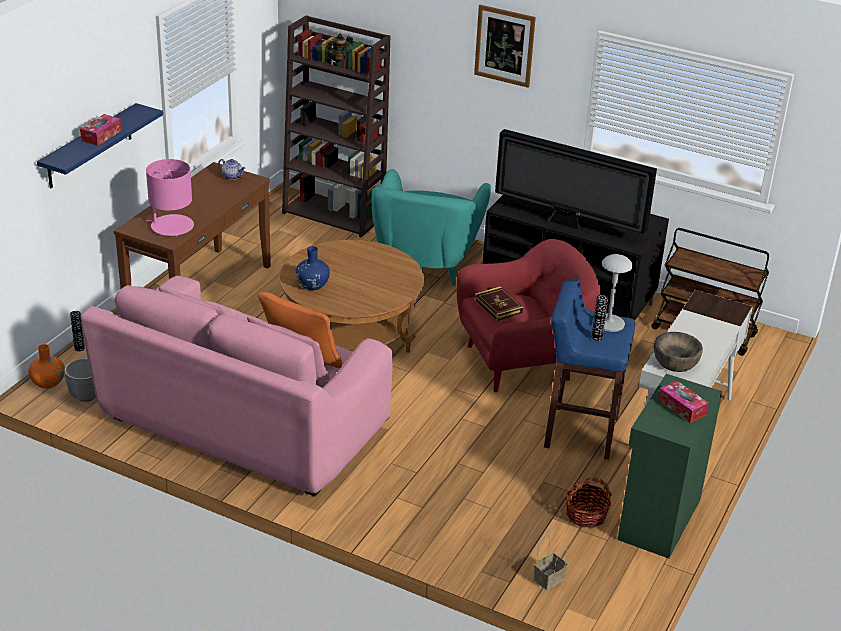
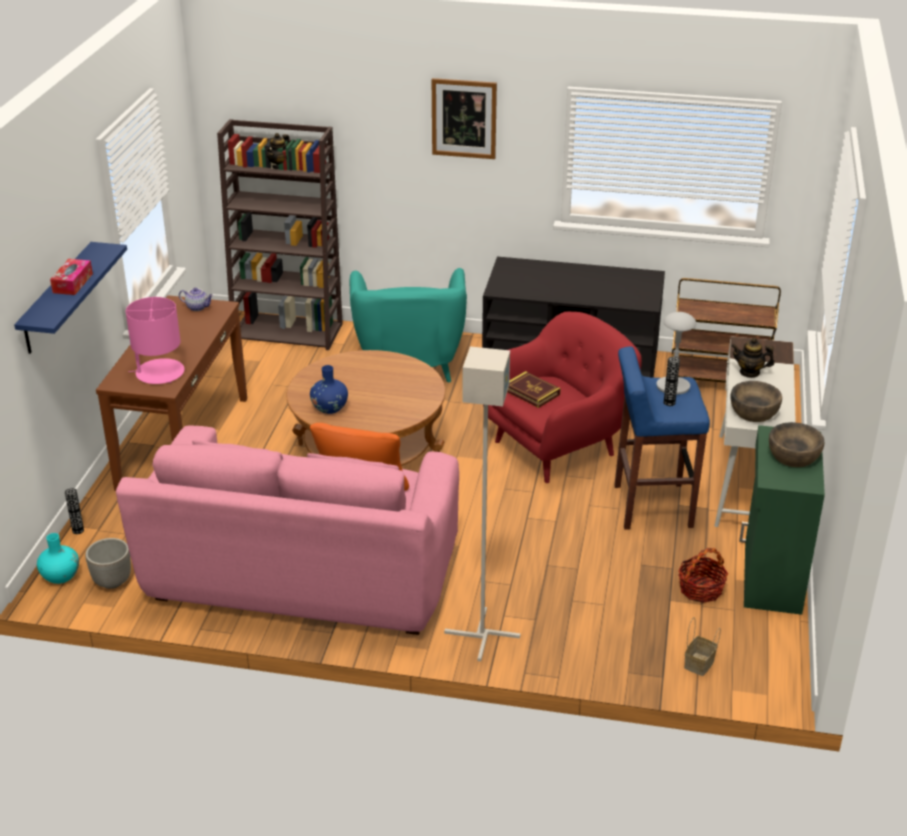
camera: 15 degrees left, 0 degrees up
(48, 383) = (60, 576): orange vase -> turquoise vase
(369, 510) = (482, 635): none -> grey floor lamp
(567, 225) = (571, 295): television -> none
(682, 407) = (793, 456): tissue box -> brown bowl
(693, 325) = (750, 372): none -> teapot

